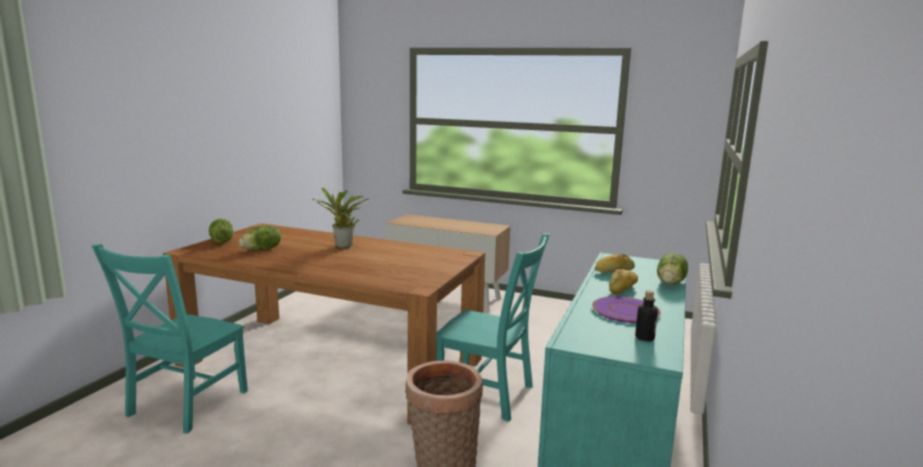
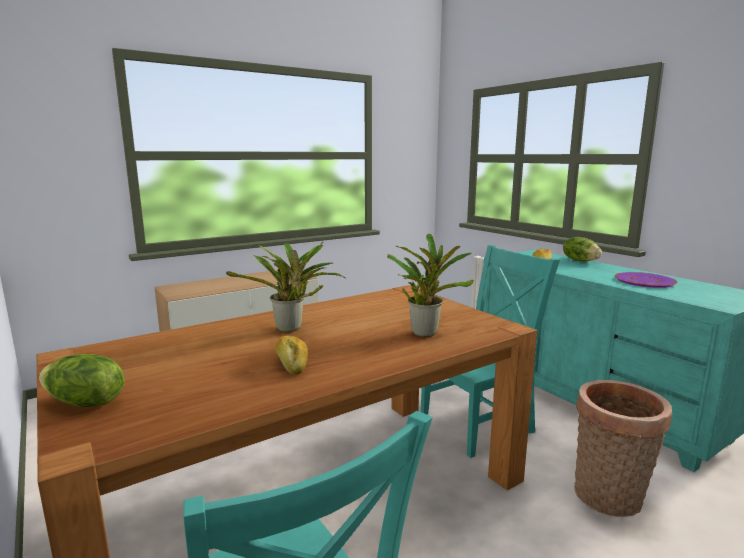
camera: 55 degrees left, 0 degrees up
(262, 250) = (212, 377): lettuce -> none
(379, 271) = (425, 332): none -> potted plant
(622, 289) = (589, 271): bread -> bread (292, 363)
(644, 338) = (708, 289): bottle -> none

